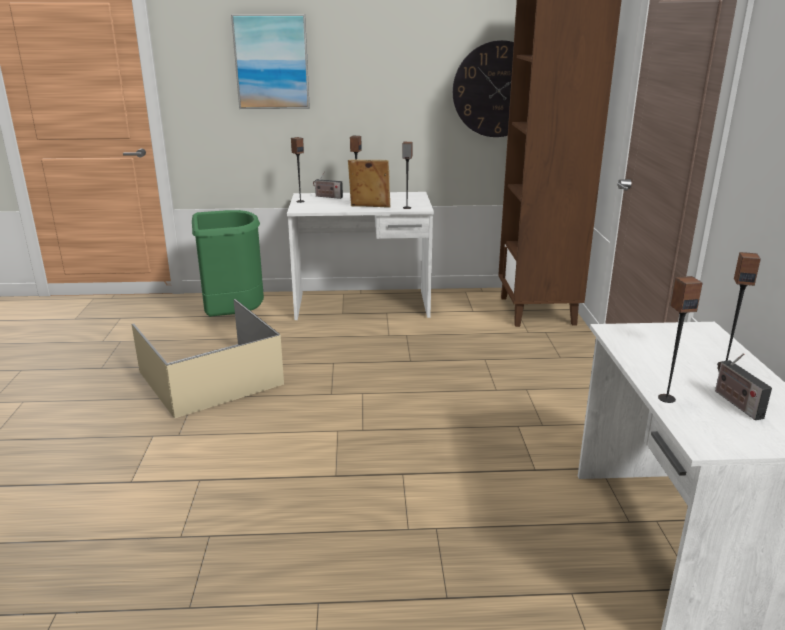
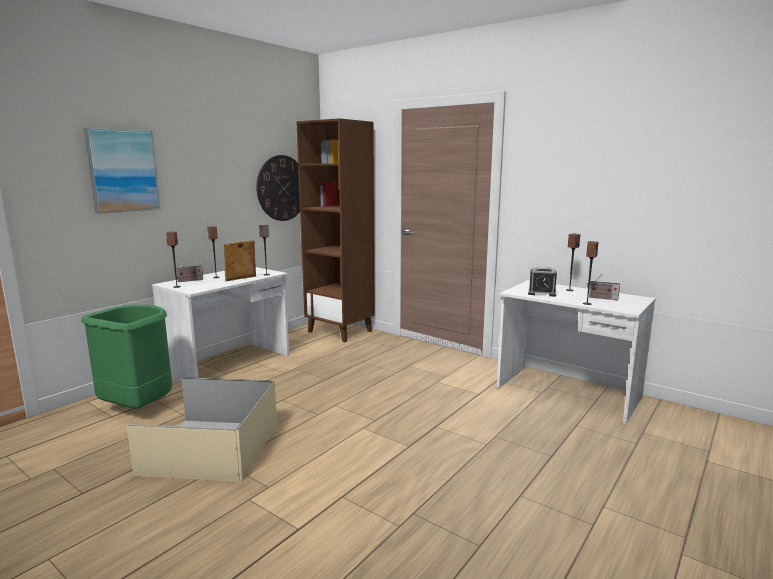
camera: 50 degrees left, 10 degrees down
(653, 350) = (541, 293): none -> alarm clock

